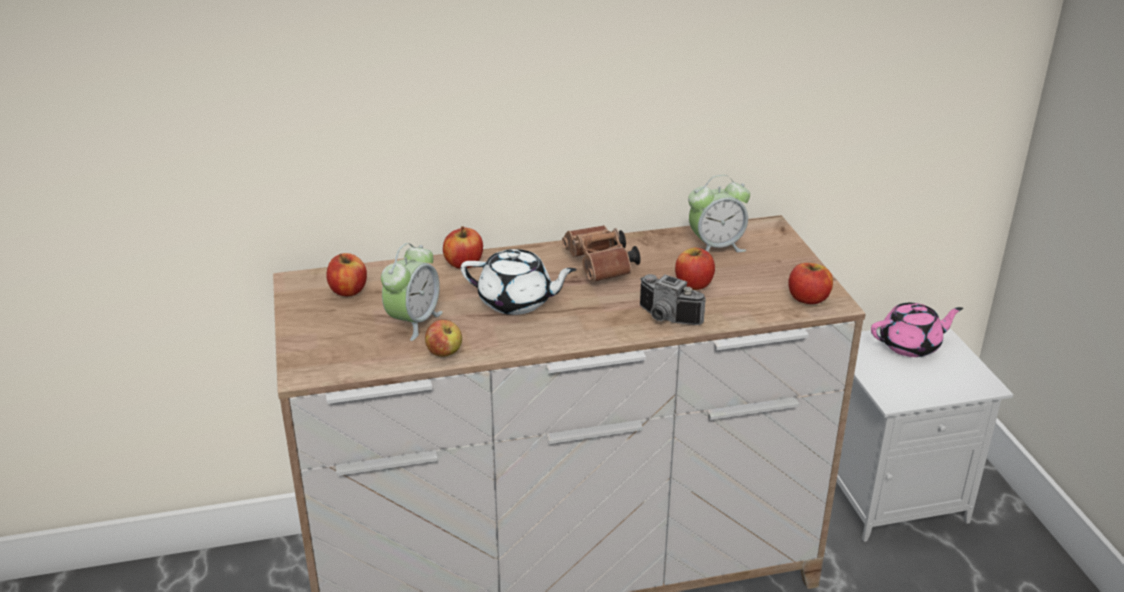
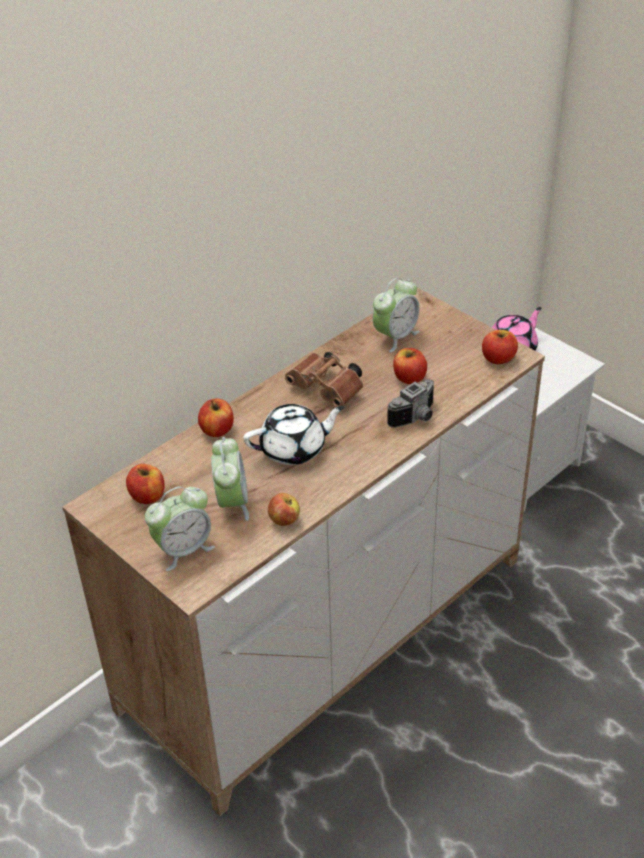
camera: 30 degrees left, 10 degrees up
(331, 341) = (183, 550): none -> alarm clock
(665, 318) = (417, 418): camera -> camera turned 45 degrees counterclockwise

